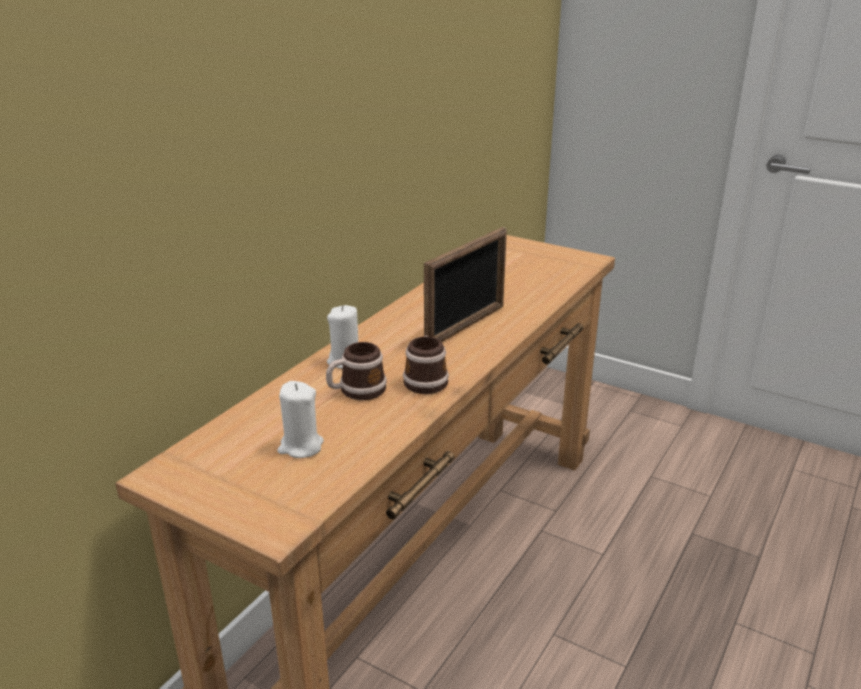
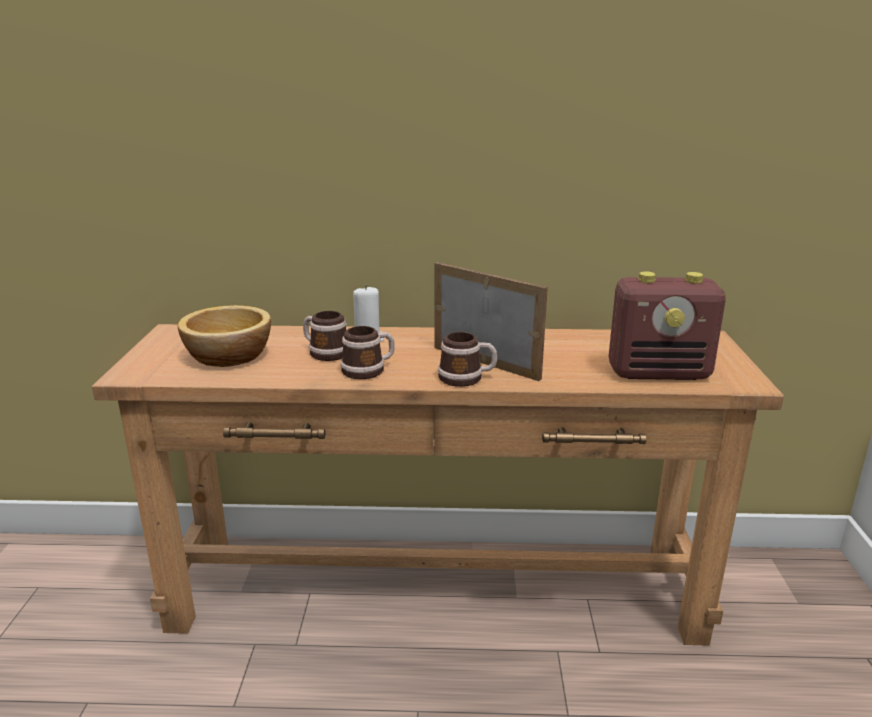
camera: 60 degrees right, 5 degrees down
(300, 446) = (230, 356): white candle -> bowl
(466, 326) = (486, 362): picture frame -> picture frame turned 150 degrees counterclockwise
(489, 343) = (467, 378): none -> mug
(550, 276) = (659, 373): none -> radio

